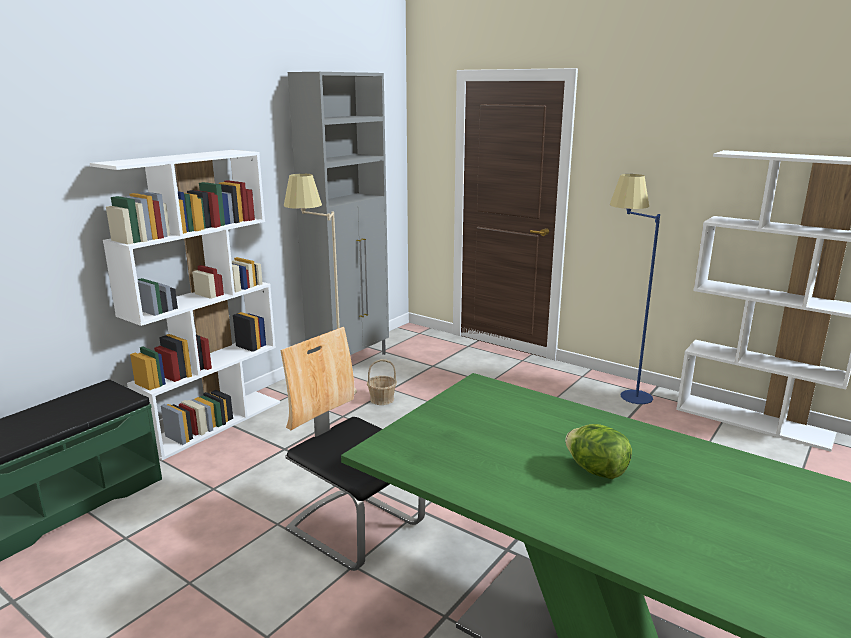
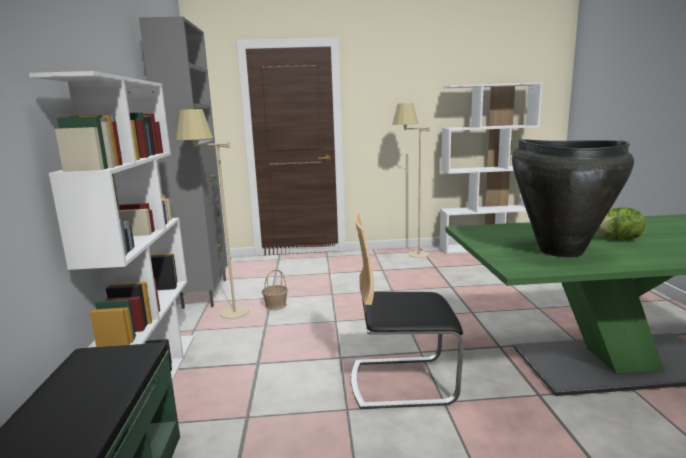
camera: 40 degrees left, 5 degrees down
(480, 453) = (561, 251): none -> black vase
(621, 396) = (412, 256): blue floor lamp -> beige floor lamp

